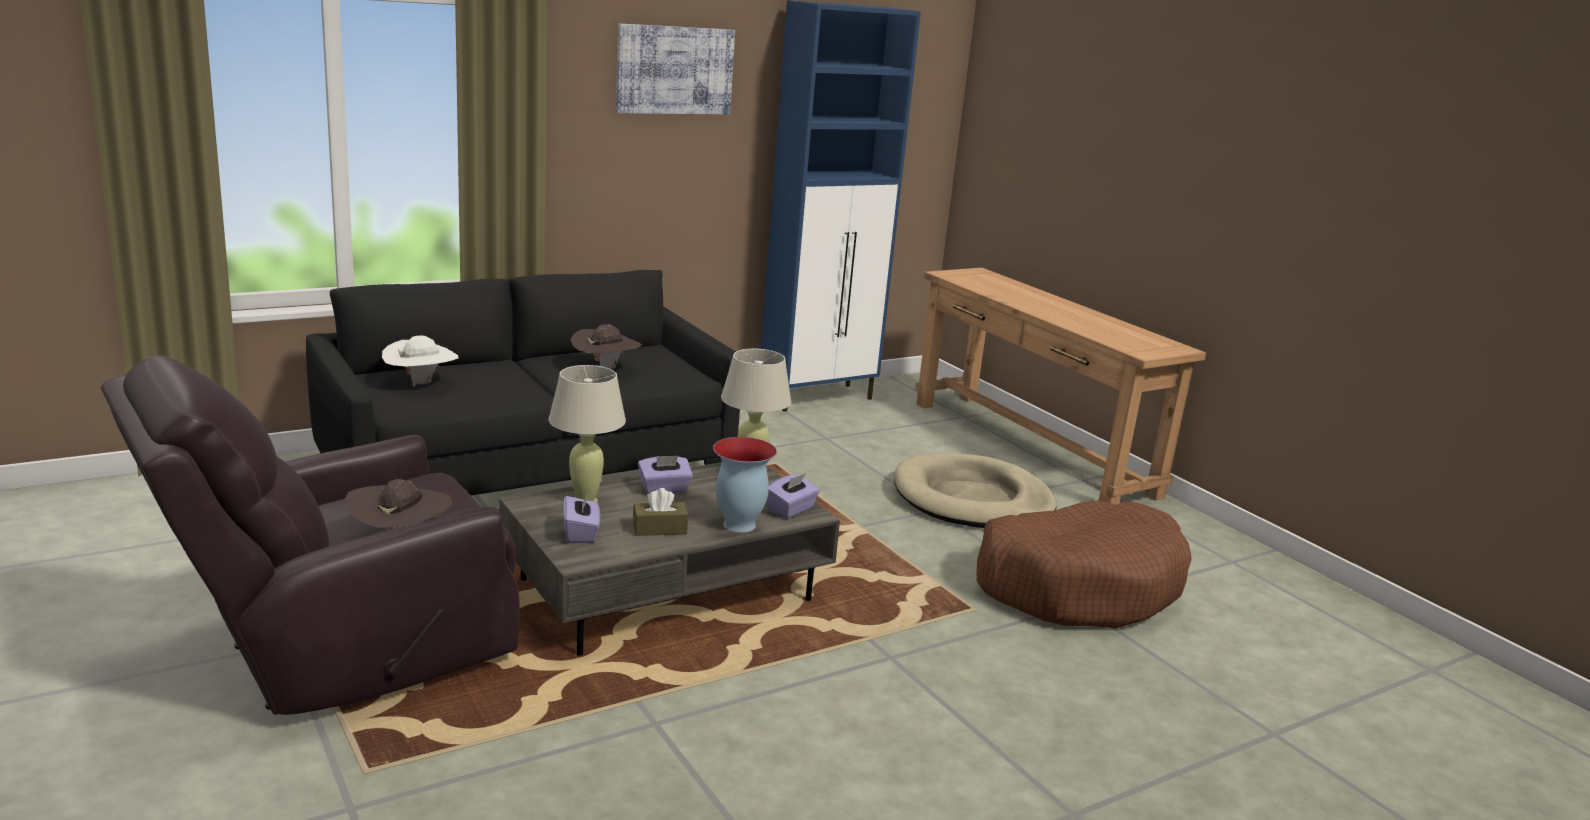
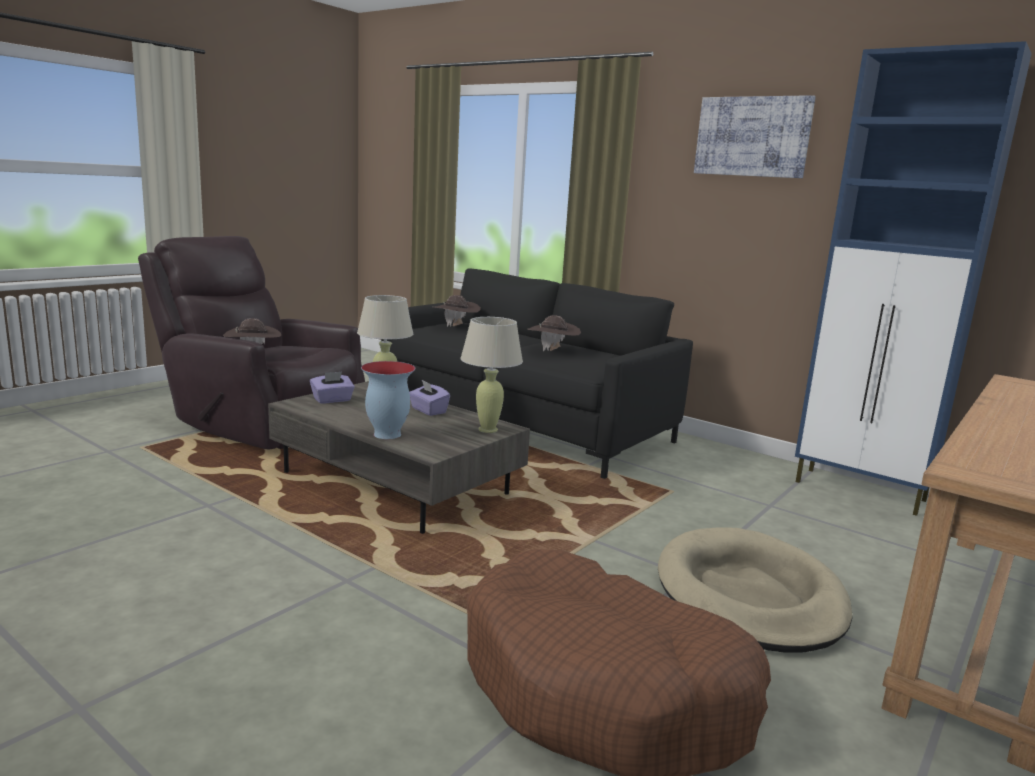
camera: 70 degrees right, 5 degrees down
(421, 383) = (455, 327): white hat -> brown hat
(659, 529) = (358, 415): brown tissue box -> none
(791, 510) = (434, 446): purple tissue box -> none

